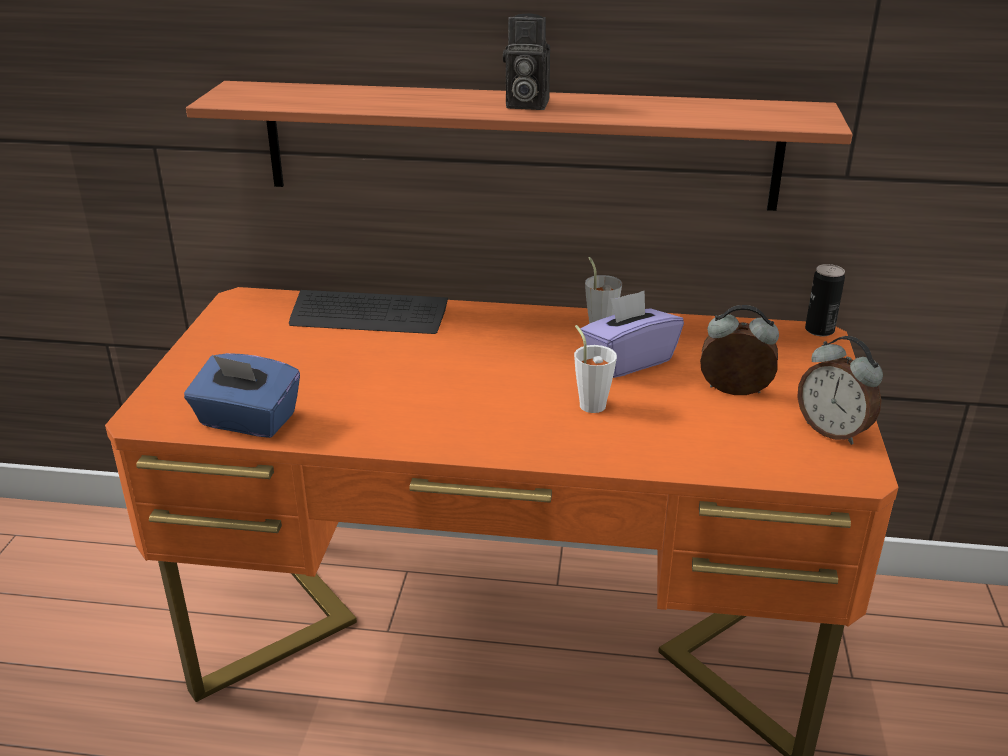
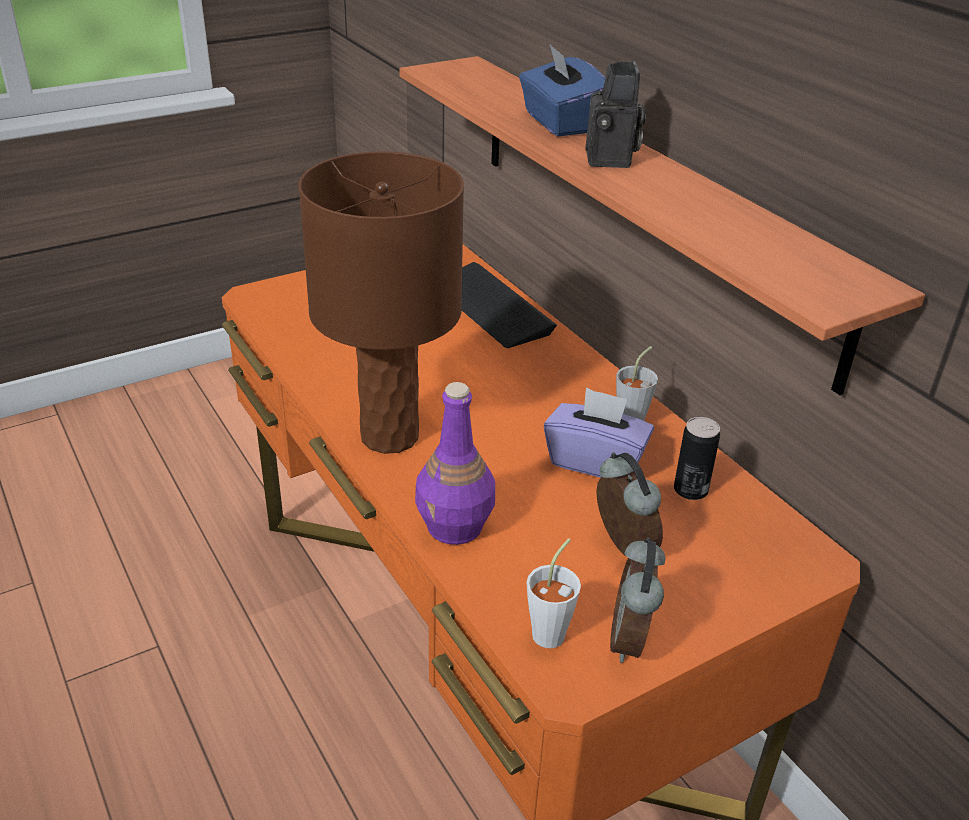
camera: 50 degrees right, 5 degrees up
(247, 421) = (291, 332): blue tissue box -> blue tissue box (559, 123)
(484, 432) = (390, 436): none -> brown table lamp
(524, 105) = (612, 160): camera -> camera turned 150 degrees counterclockwise
(590, 402) = (499, 469): white cup -> white cup (552, 630)
(639, 449) = (455, 526): none -> purple bottle
(819, 330) = (830, 560): can -> can (690, 490)

